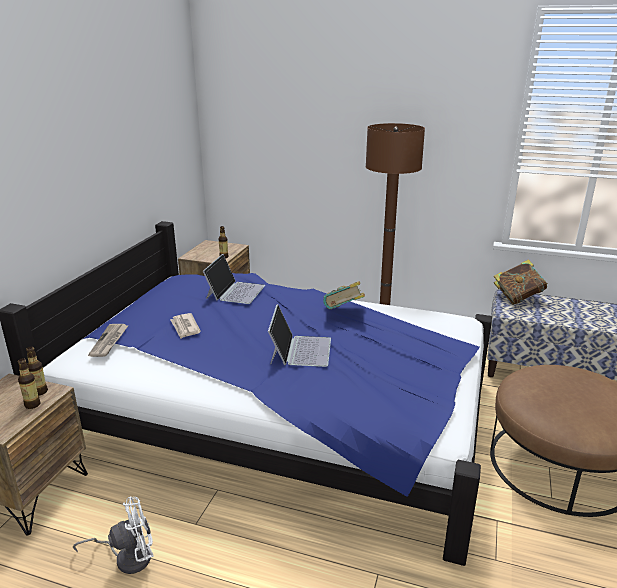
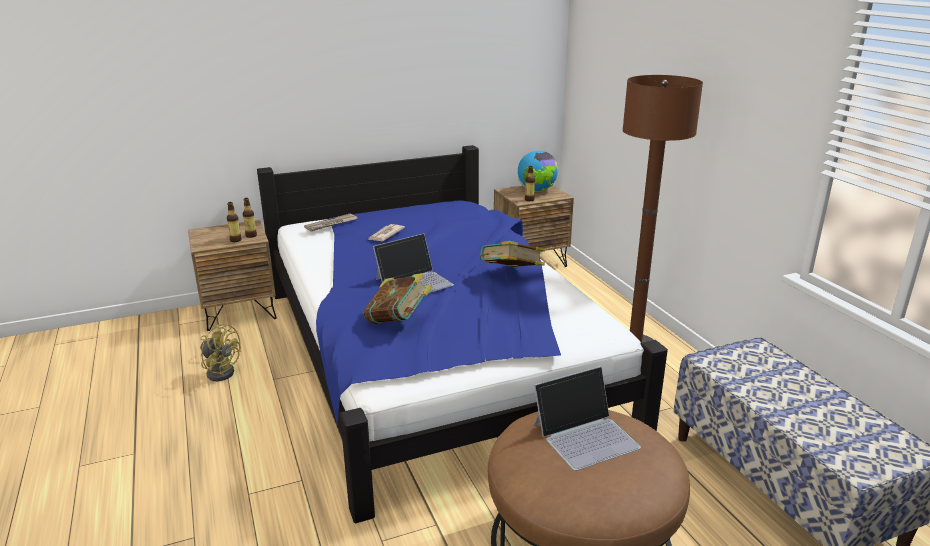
camera: 50 degrees right, 0 degrees up
(128, 557) = (221, 371): white fan -> yellow fan
(213, 248) = (536, 190): none -> globe
(235, 291) = (469, 225): laptop -> laptop (586, 435)
(518, 298) = (763, 355): book -> book (398, 321)

